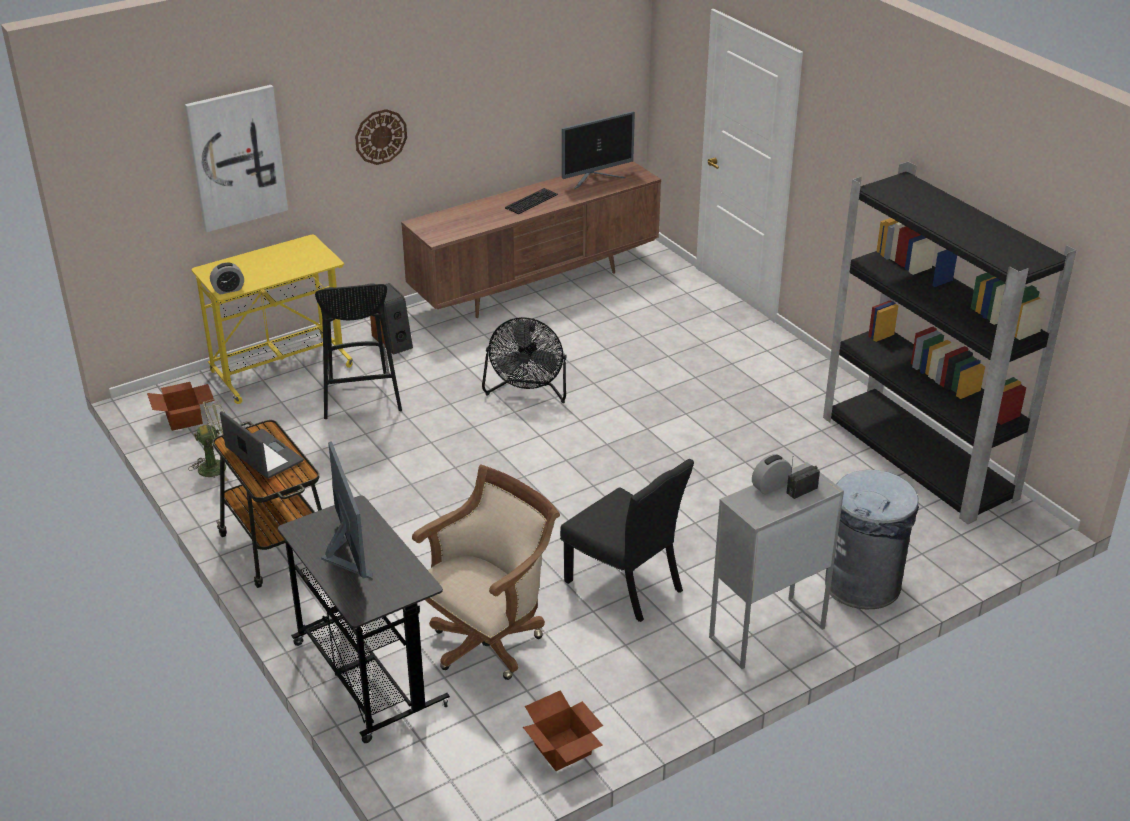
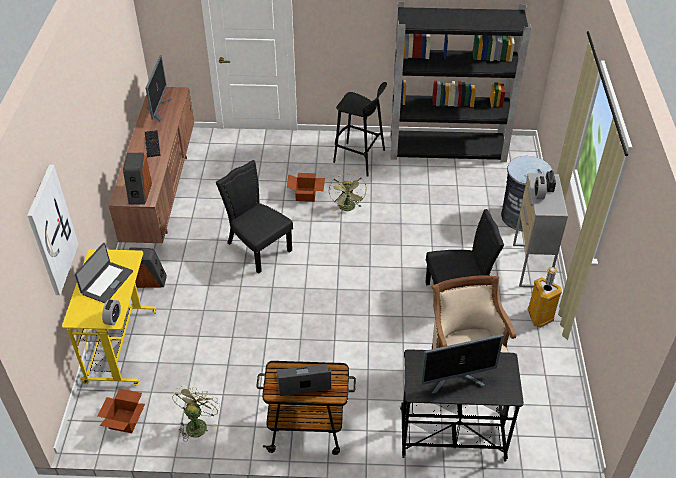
camera: 55 degrees left, 10 degrees up
(275, 264) = (106, 282): none -> laptop
(347, 554) = (456, 380): monitor -> monitor turned 150 degrees clockwise
(360, 397) = (193, 322): black stool -> black stool (359, 158)
(380, 136) = (86, 157): wall clock -> none
(441, 229) = (139, 193): none -> speaker
(525, 389) = (258, 249): black fan -> black chair
(563, 751) = (562, 381): cardboard box -> cardboard box (306, 195)
(668, 680) = (539, 317): none -> trash can
(679, 424) = (348, 208): none -> green fan

